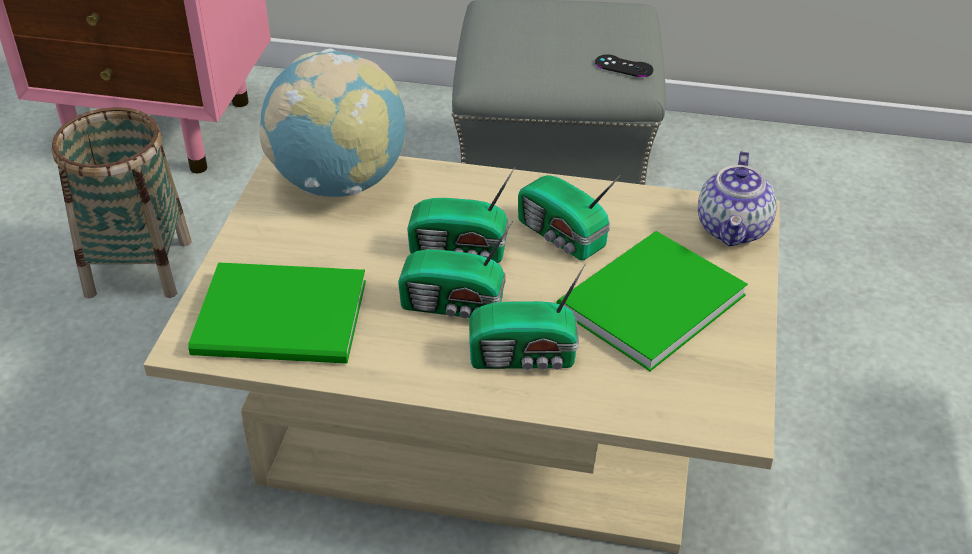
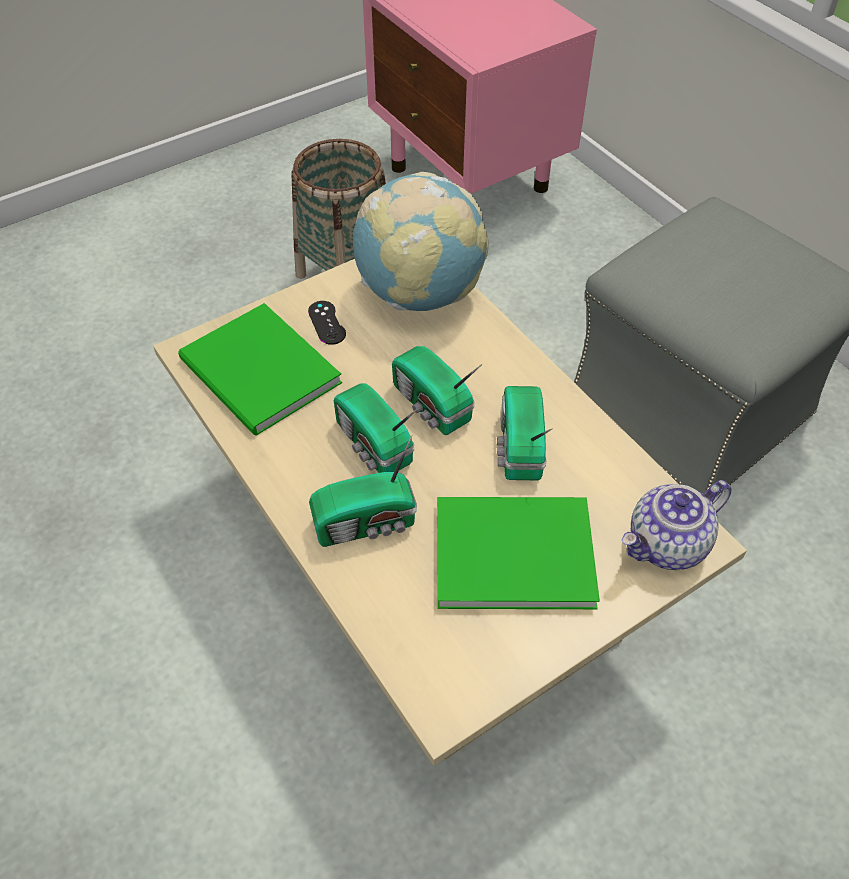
camera: 45 degrees right, 10 degrees up
(525, 357) = (368, 524): radio -> radio turned 60 degrees counterclockwise
(624, 66) = (758, 332): black game controller -> black game controller (327, 323)

